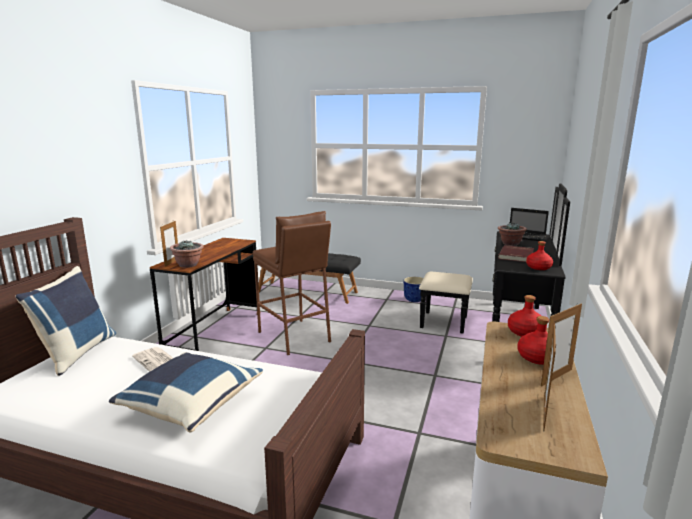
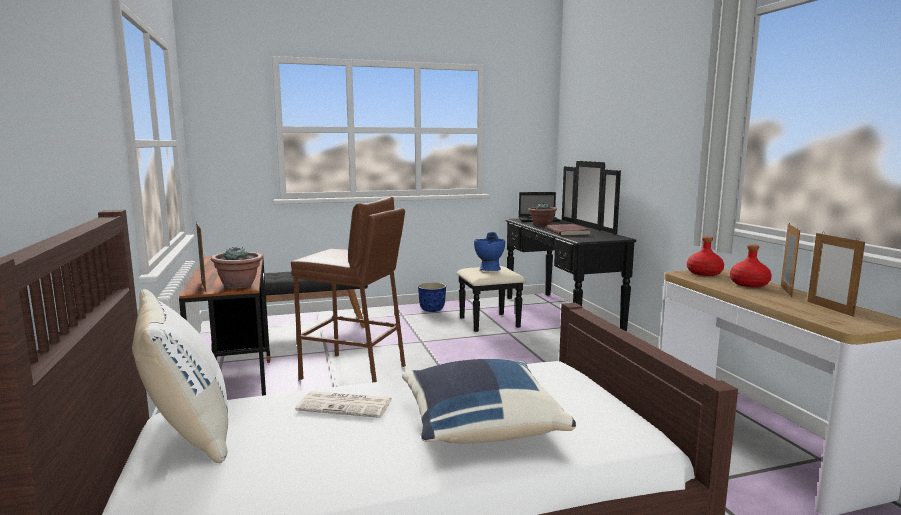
camera: 35 degrees left, 5 degrees down
(77, 353) = (186, 433): blue pillow -> white pillow
(447, 276) = (489, 269): none -> blue vase
(538, 267) = (604, 237): red bottle -> none

